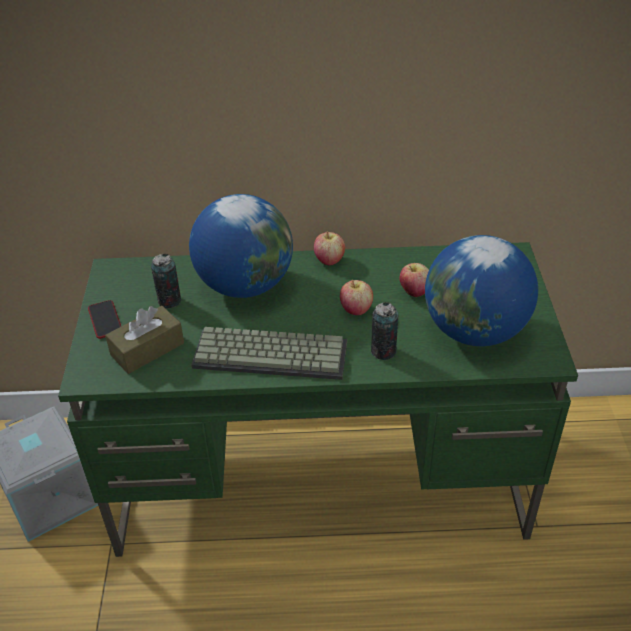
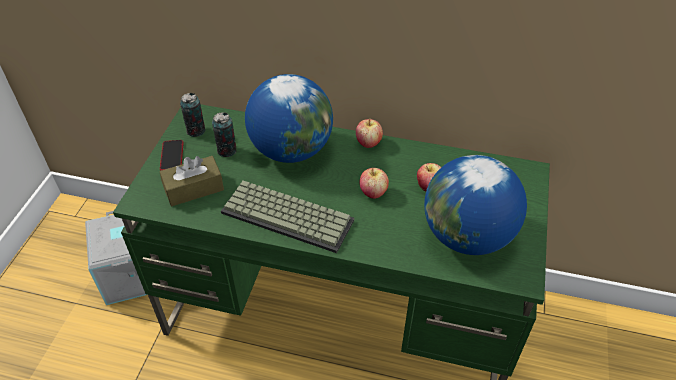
camera: 15 degrees right, 5 degrees up
(383, 351) = (381, 236): can -> can (196, 131)

